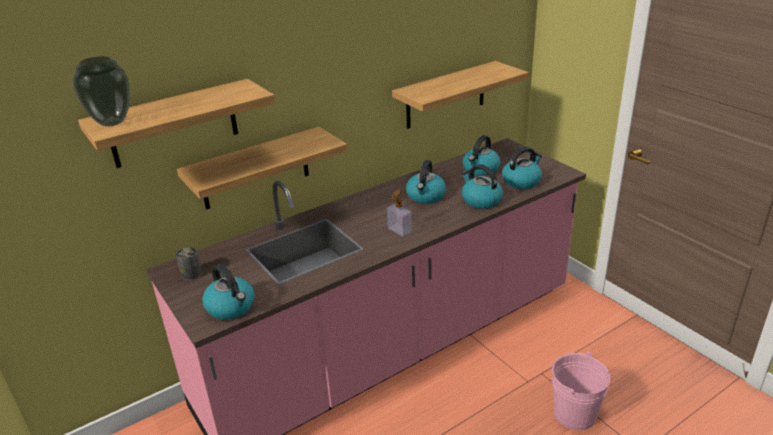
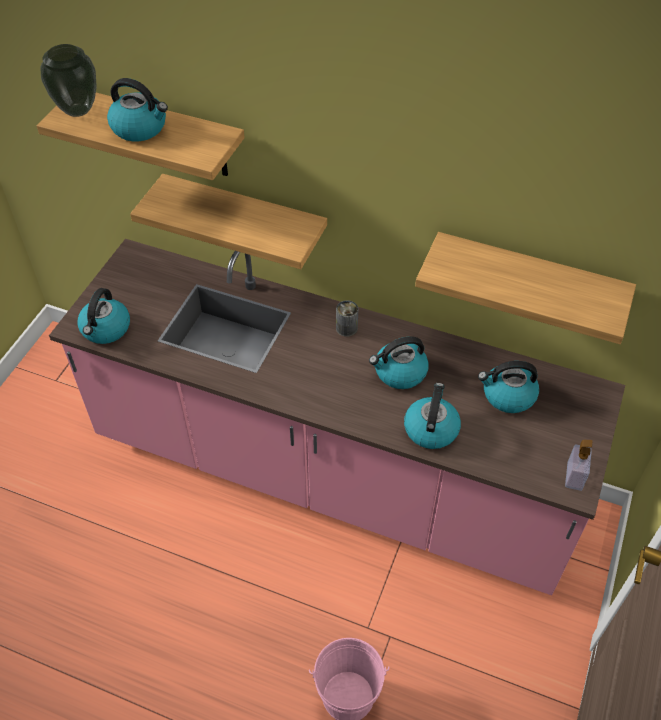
camera: 55 degrees right, 20 degrees up
(191, 274) = (135, 273): can -> can (346, 328)
(399, 230) = (311, 384): soap dispenser -> soap dispenser (574, 476)
(521, 181) = (512, 450): kettle -> kettle (140, 128)

